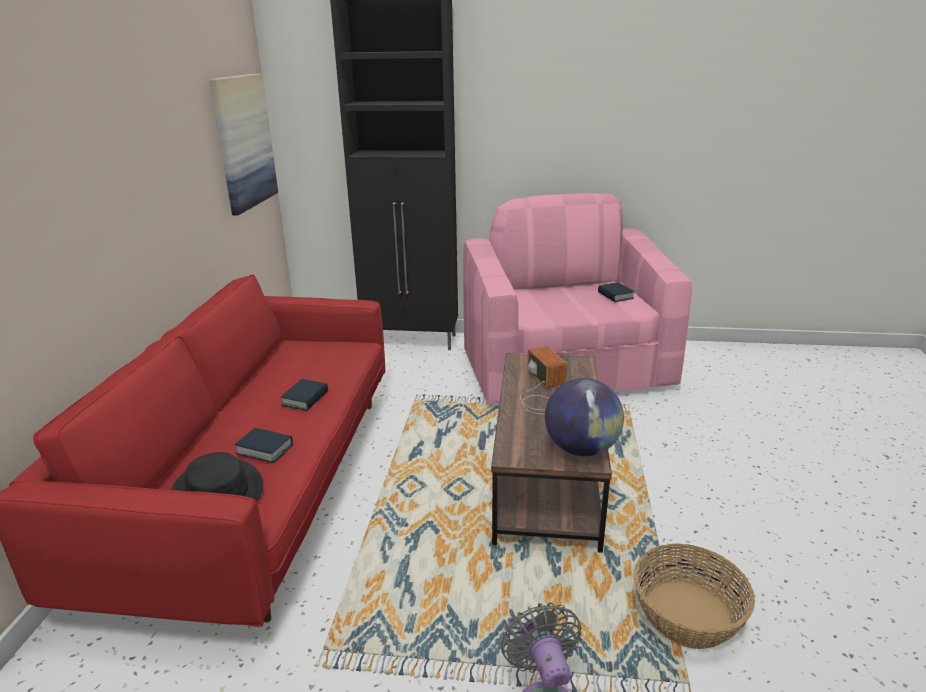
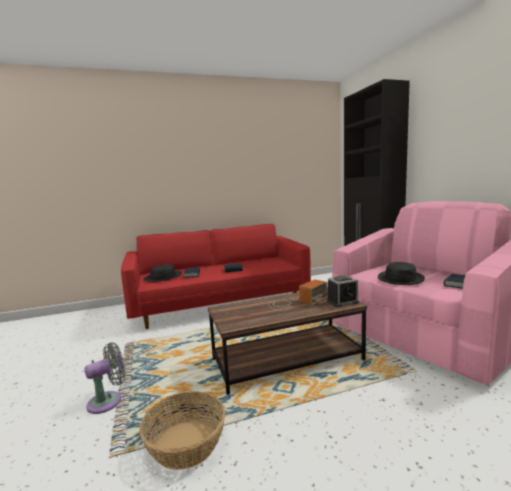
camera: 65 degrees right, 15 degrees down
(243, 142) = (311, 172): picture -> none
(567, 309) = (400, 278): none -> black hat
(570, 364) = (342, 302): none -> alarm clock
(581, 449) = (241, 322): globe -> none

